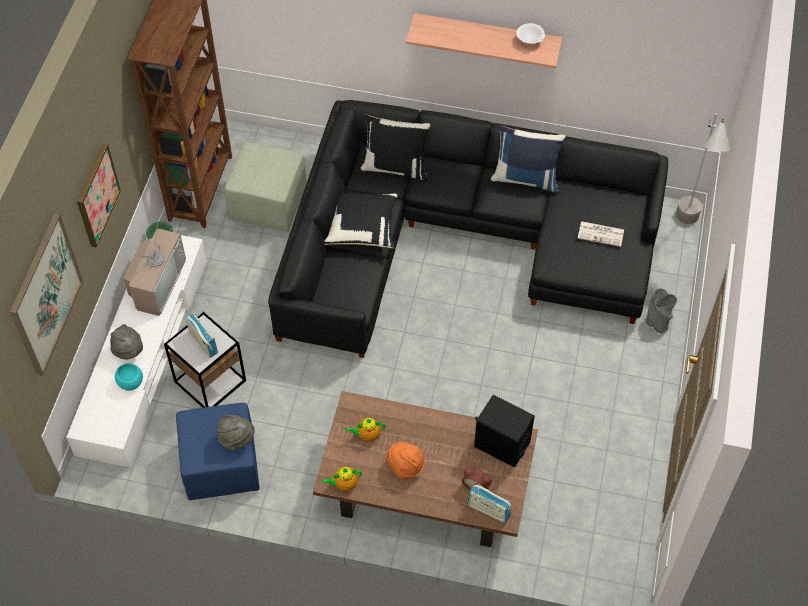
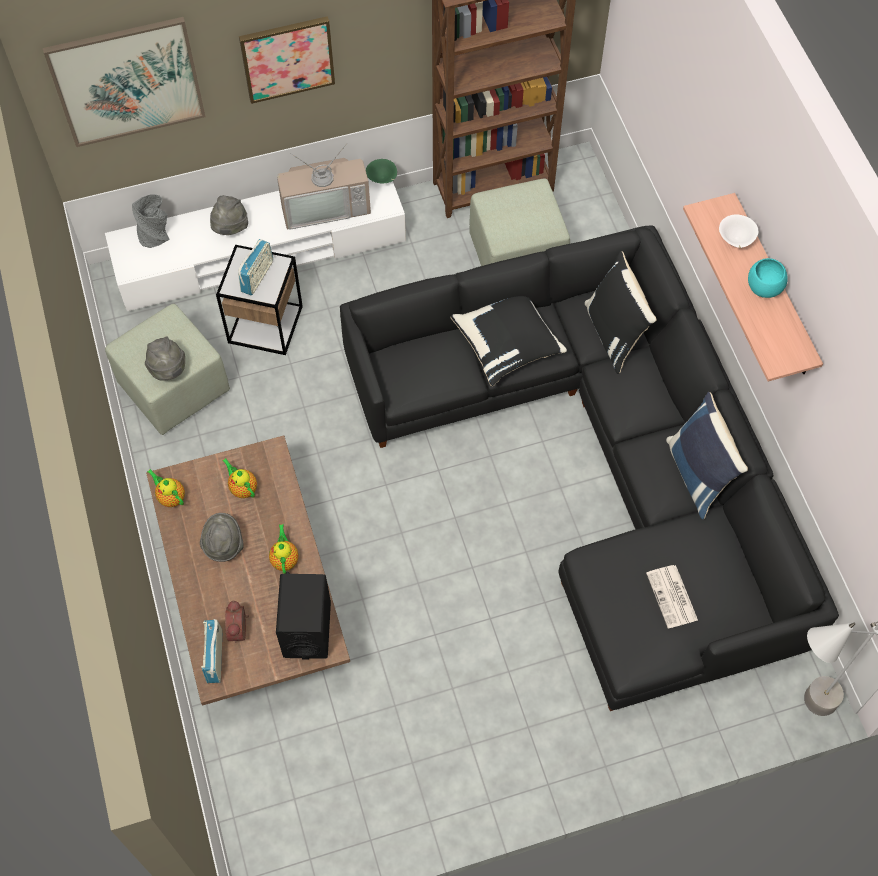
camera: 60 degrees right, 5 degrees up
(130, 383) = (194, 250): turquoise bowl -> turquoise bowl (763, 288)
(220, 464) = (174, 386): blue ottoman -> green ottoman
(405, 467) = (224, 545): orange hat -> grey hat
(440, 434) = (285, 559): none -> teapot
(530, 41) = (787, 332): white bowl -> white bowl (735, 239)
(657, 321) = (632, 737): grey vase -> grey vase (155, 235)

